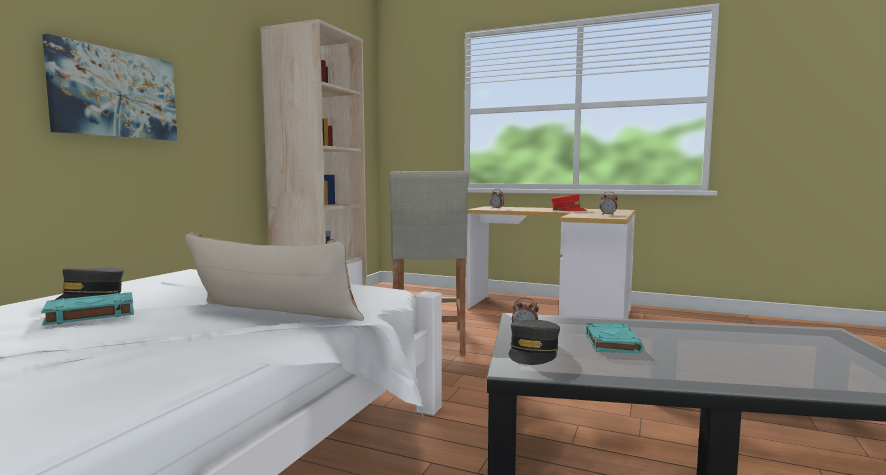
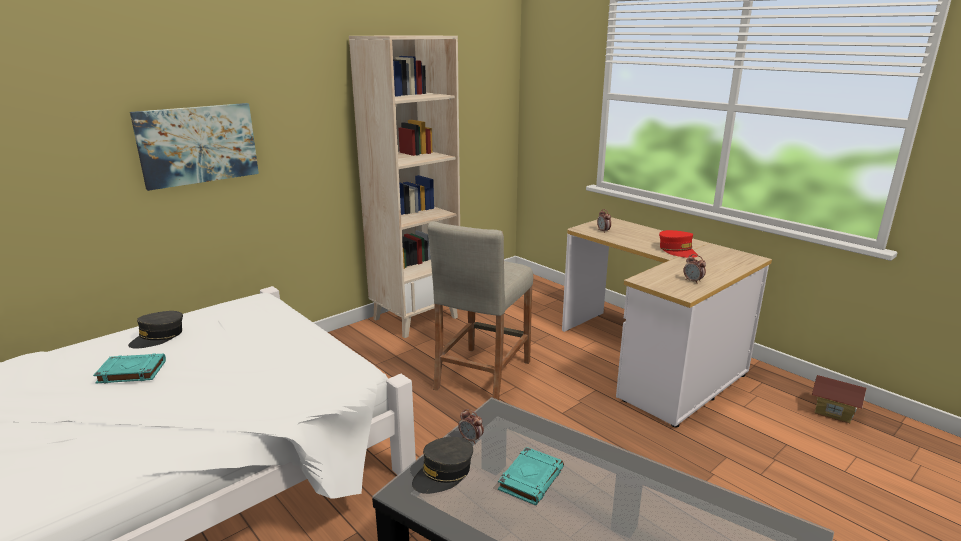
camera: 25 degrees right, 15 degrees up
(271, 315) = (231, 402): pillow -> none
(705, 319) = (833, 411): none -> toy house

